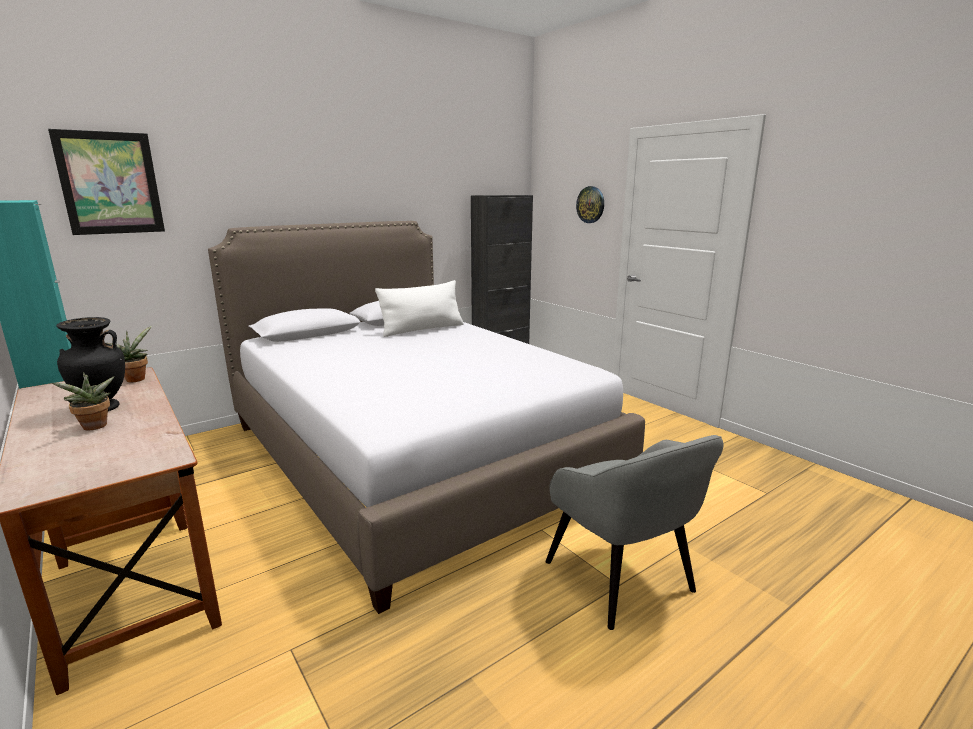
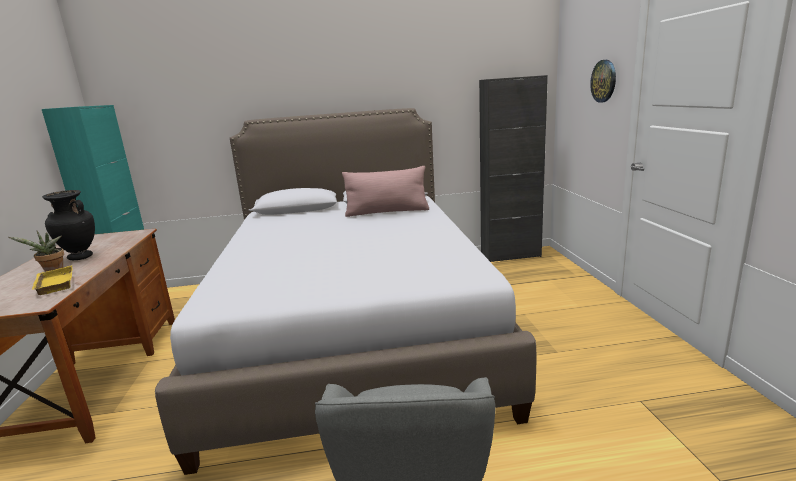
camera: 30 degrees right, 0 degrees up
(110, 183) = (165, 90): picture -> none
(135, 439) = (53, 284): none -> yellow tray
(136, 378) = (133, 236): potted plant -> none
(422, 329) = (387, 212): white pillow -> pink pillow

